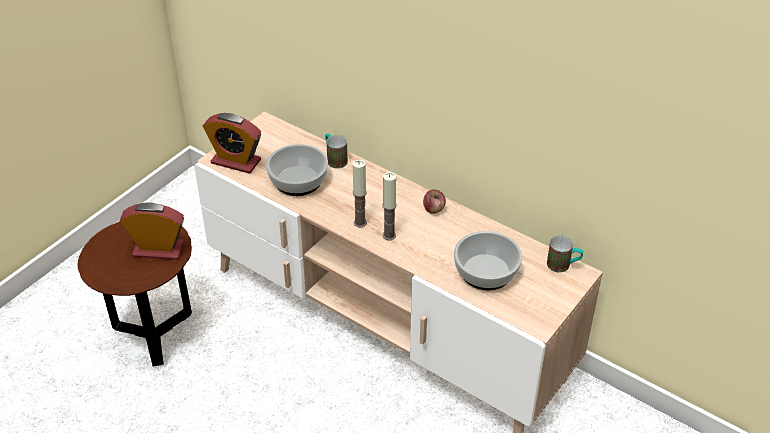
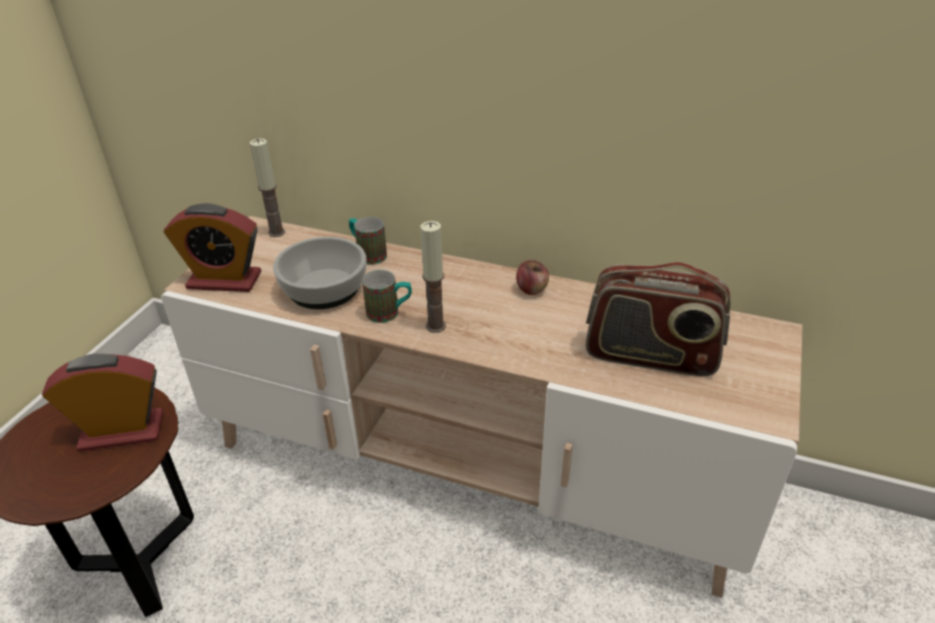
camera: 15 degrees left, 5 degrees down
(389, 235) = (485, 335): candle -> candle (276, 232)
(487, 271) = (650, 356): bowl -> radio
(563, 265) = (747, 327): mug -> mug (389, 313)

